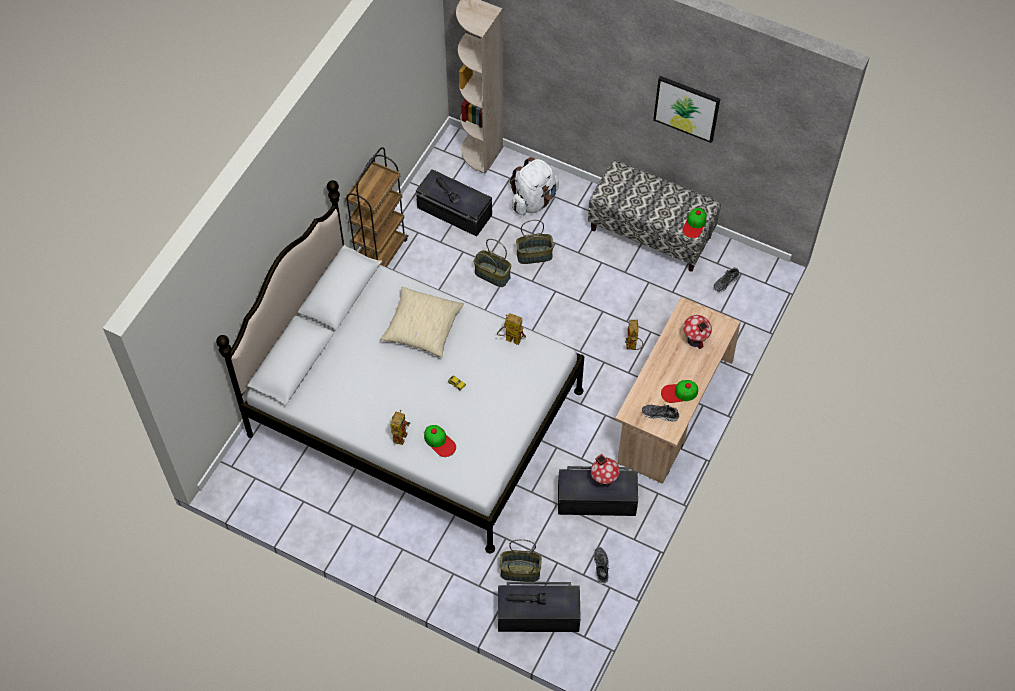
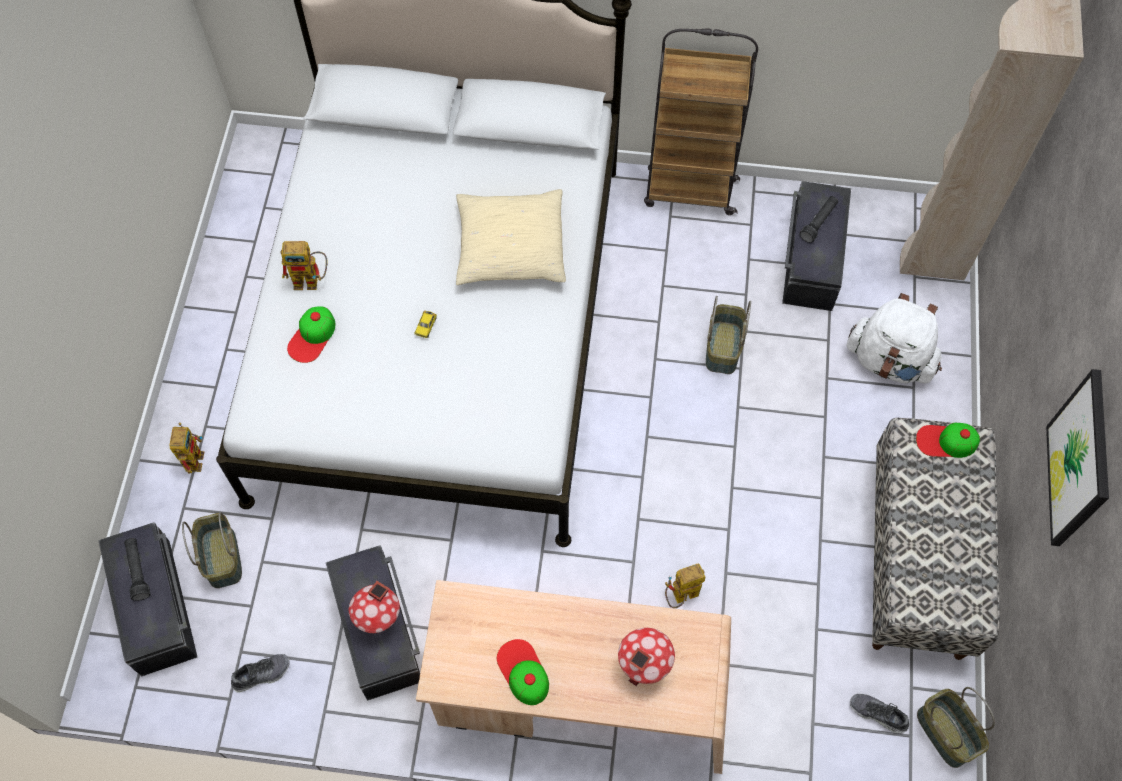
camera: 70 degrees right, 5 degrees up
(509, 339) = (537, 373): toy robot -> toy robot (193, 456)
(534, 254) = (788, 394): basket -> basket (947, 733)
(660, 414) = (467, 652): shoe -> none
(694, 224) = (925, 605): cap -> cap (946, 441)

